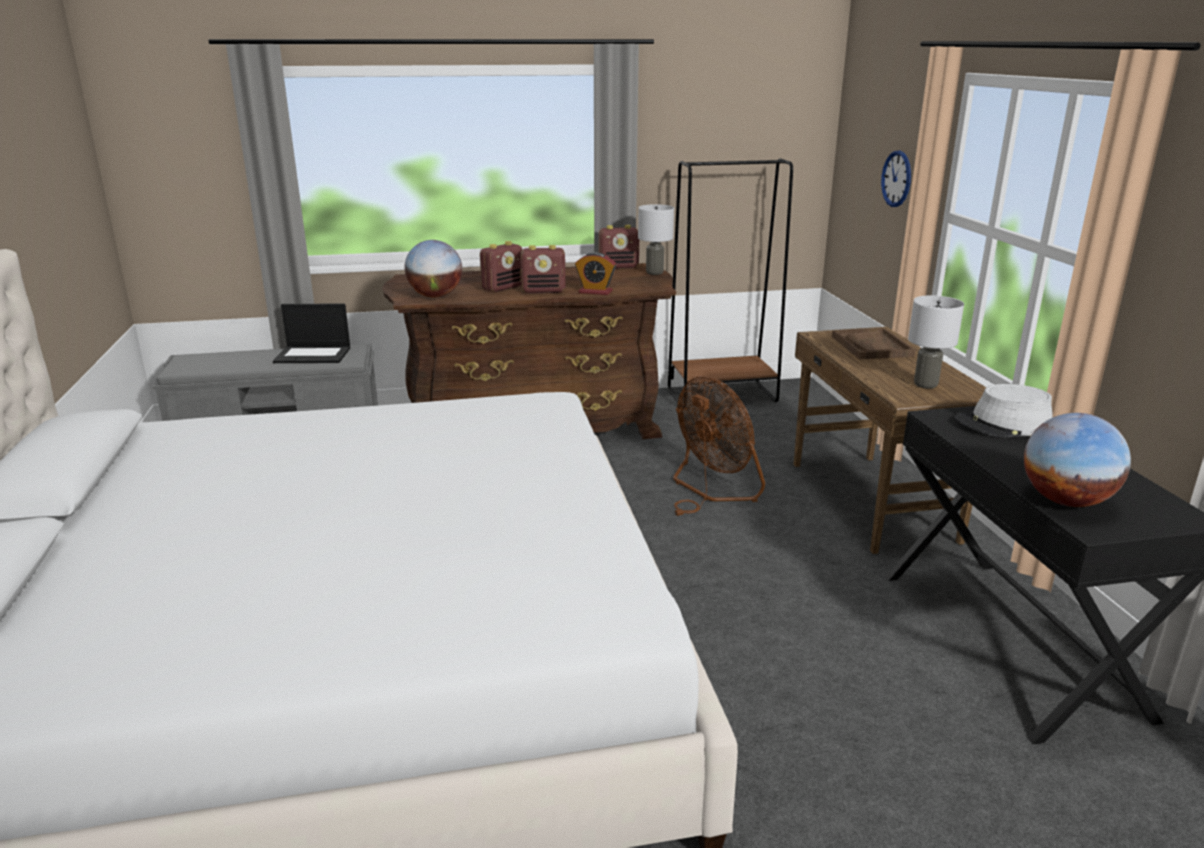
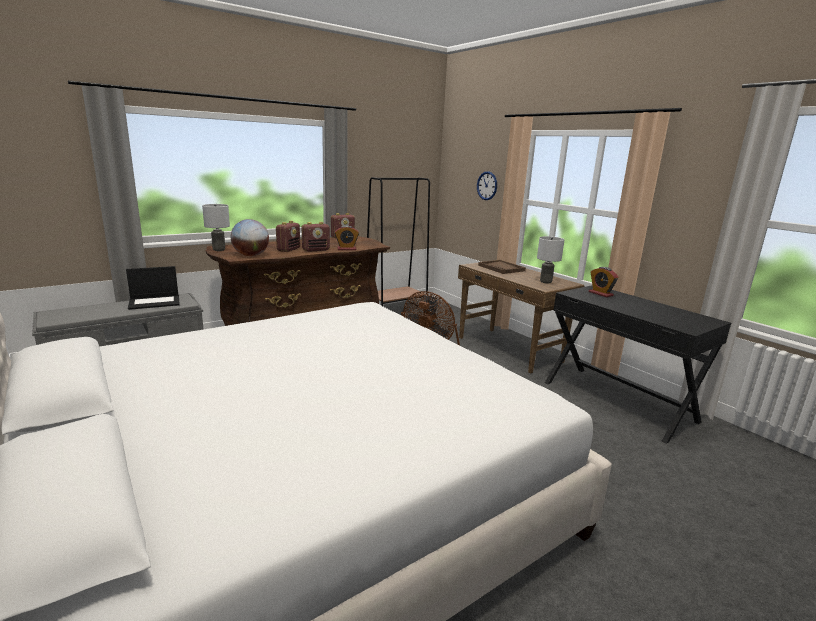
camera: 25 degrees left, 5 degrees down
(655, 273) = (367, 239): white table lamp -> white table lamp (219, 250)
(1003, 424) = (600, 294): grey hat -> alarm clock
(1065, 501) = (664, 320): globe -> none

